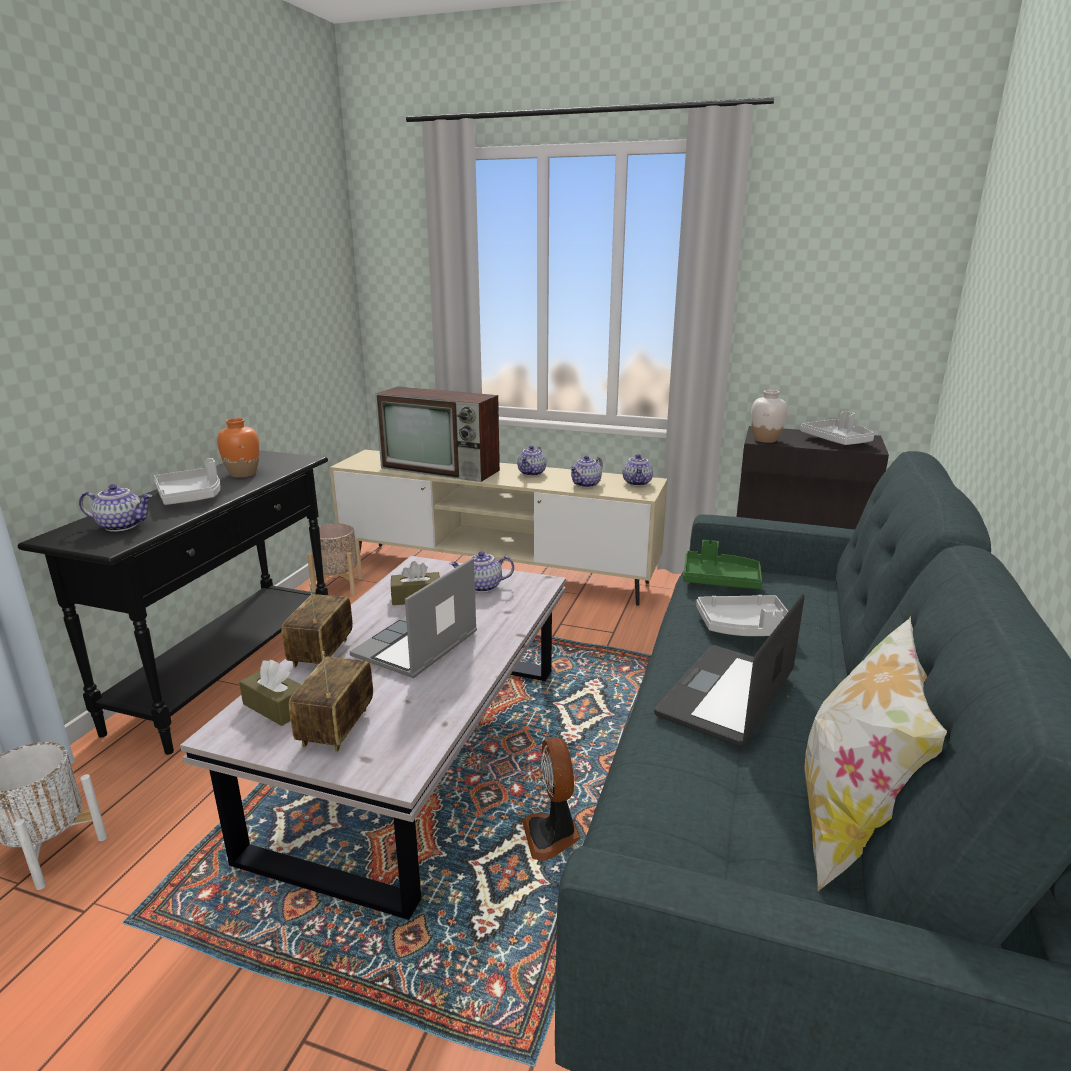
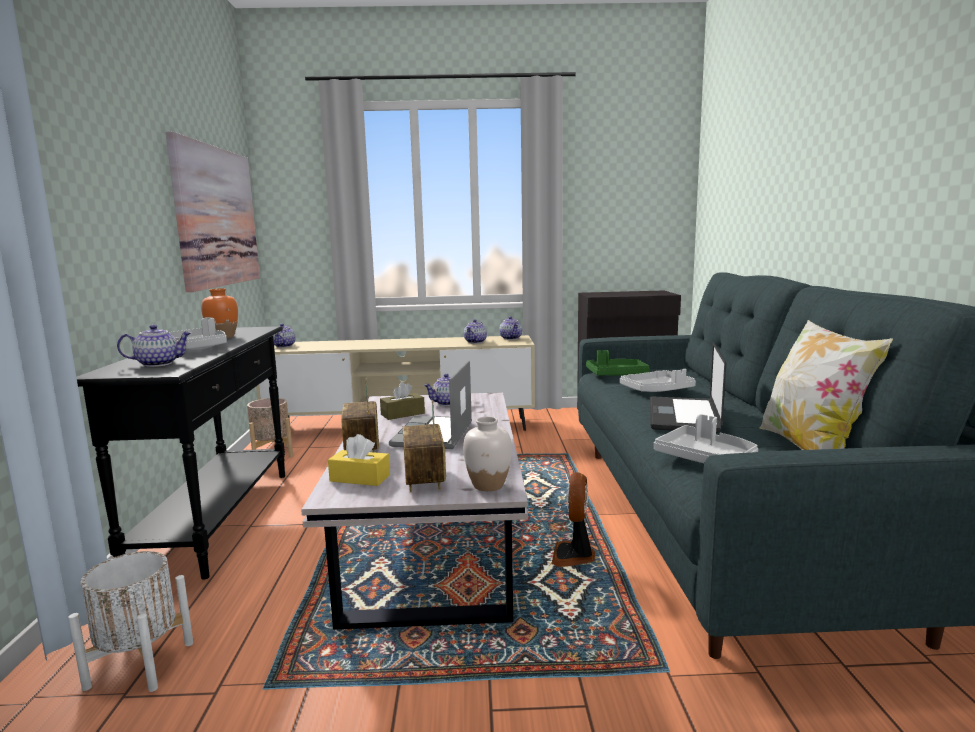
camera: 20 degrees left, 10 degrees down
(276, 707) = (360, 478): brown tissue box -> yellow tissue box
(282, 311) = (217, 217): none -> picture
(442, 469) = (353, 345): television -> none
(532, 473) = (428, 341): teapot -> teapot (284, 346)
(552, 835) = (574, 556): fan -> fan turned 45 degrees clockwise
(765, 440) = (599, 295): white vase -> white vase (488, 485)
(837, 441) = (643, 293): grey tray -> grey tray (706, 459)

